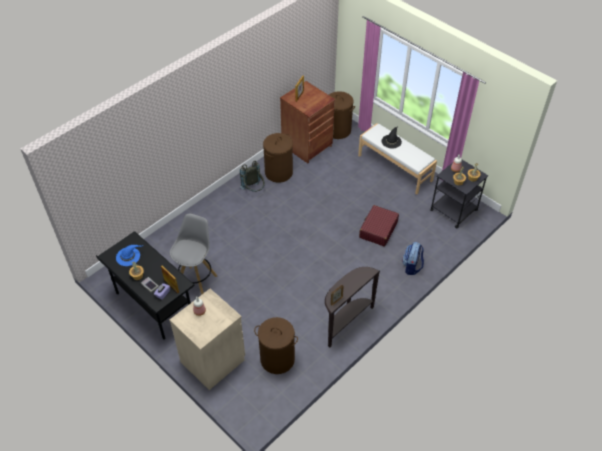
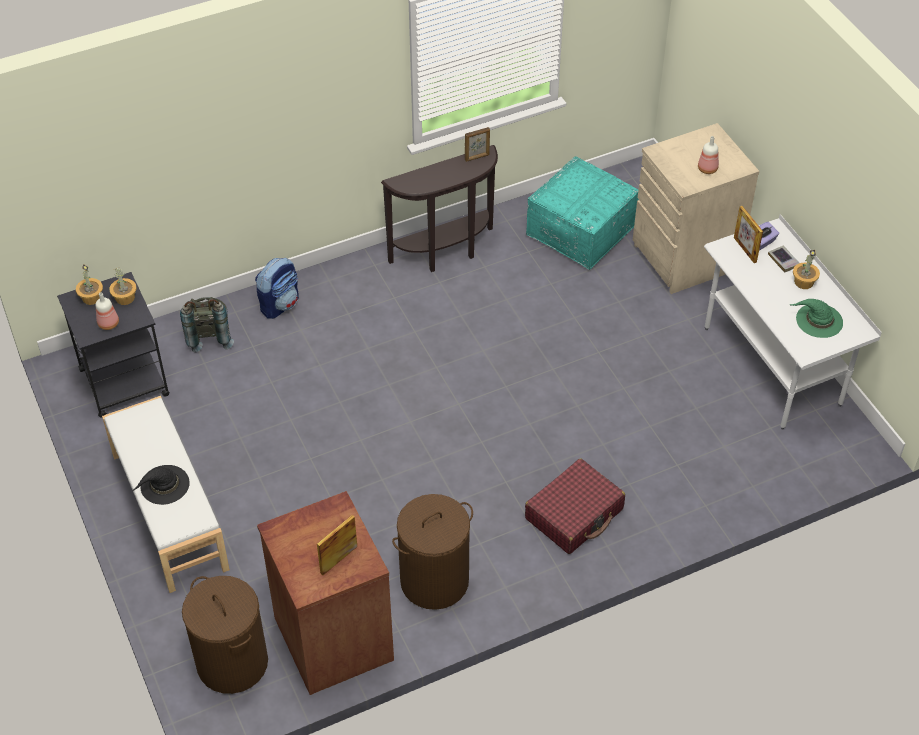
camera: 160 degrees left, 0 degrees up
(128, 256) = (818, 320): blue hat -> green hat
(154, 306) = (772, 366): black desk -> white desk
(197, 281) = (683, 387): grey stool -> none
(254, 190) = (508, 551): grey backpack -> grey backpack (209, 335)
(277, 359) = (581, 233): brown laundry basket -> turquoise ottoman
(378, 230) = (296, 386): red suitcase -> red suitcase (574, 514)

